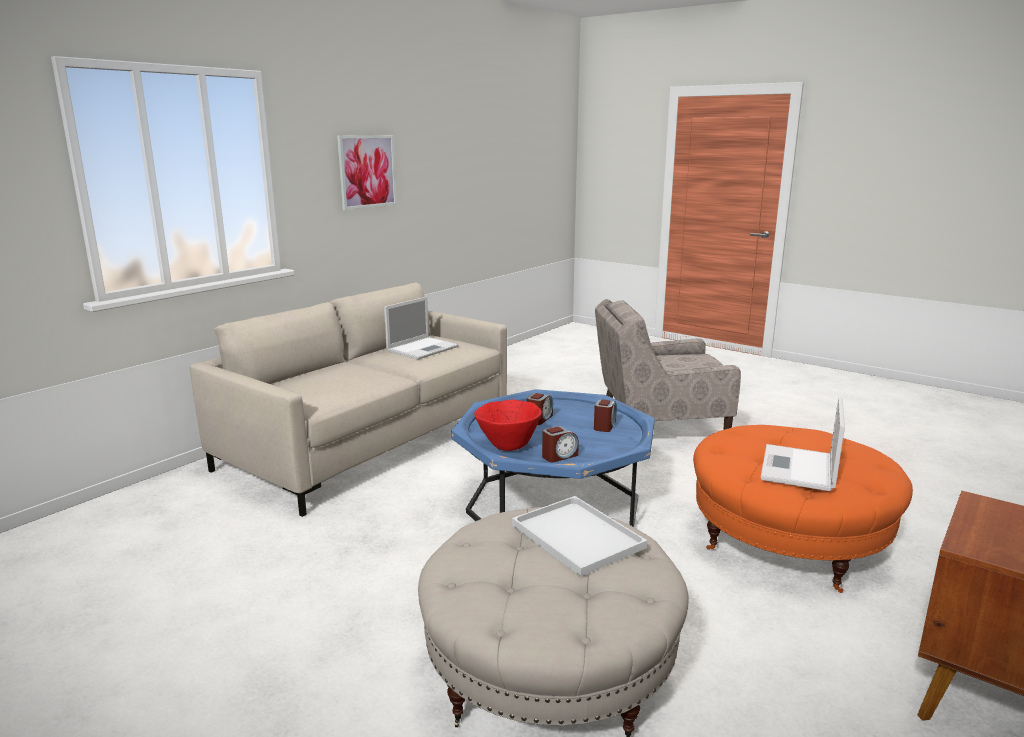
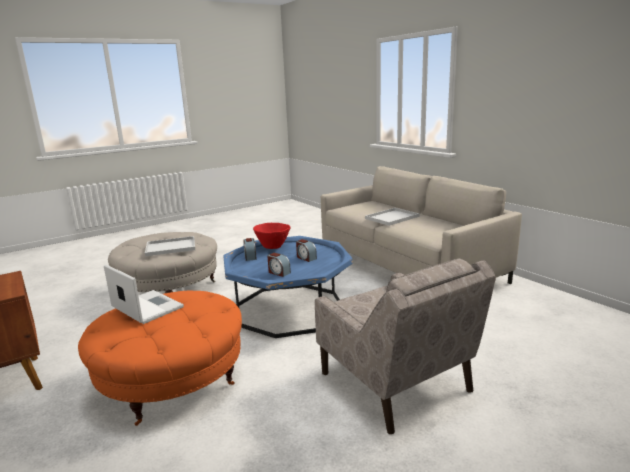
camera: 110 degrees right, 0 degrees up
(367, 171) = (526, 93): picture -> none
(383, 367) = (392, 217): none -> white tray
(423, 348) = (434, 226): laptop -> none
(659, 430) = (395, 383): beige armchair -> beige armchair turned 135 degrees clockwise

